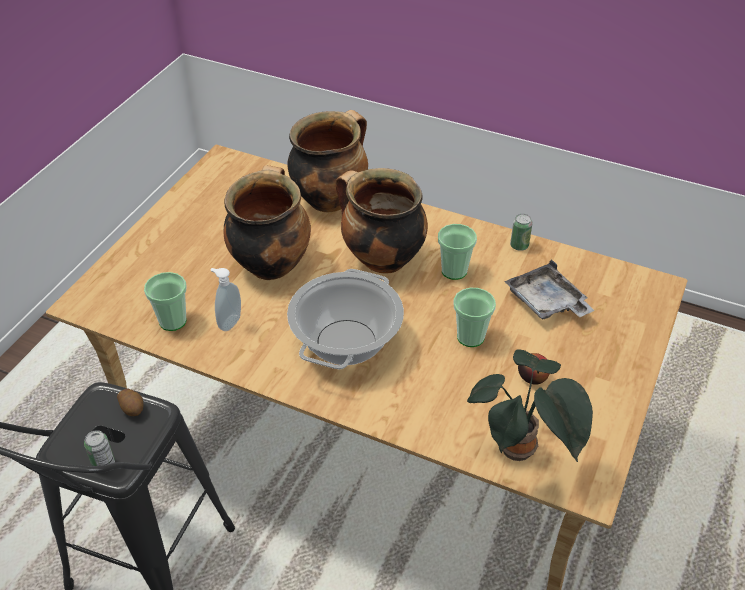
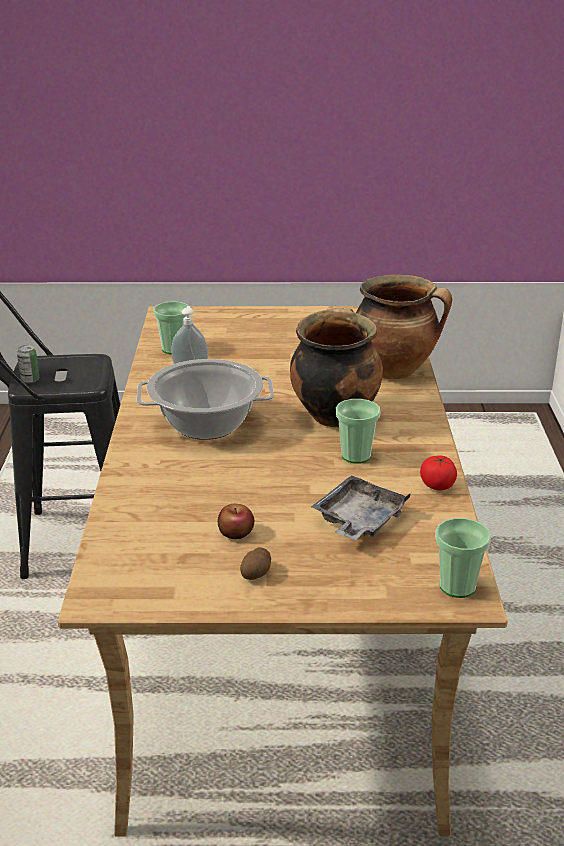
camera: 65 degrees right, 15 degrees down
(133, 408) = (89, 374): potato -> potato (256, 573)
(270, 264) = (277, 367): cooking pot -> none
(470, 337) = (265, 485): cup -> cup (457, 586)
(519, 246) = (437, 485): can -> tomato
(520, 452) = (125, 545): potted plant -> none

